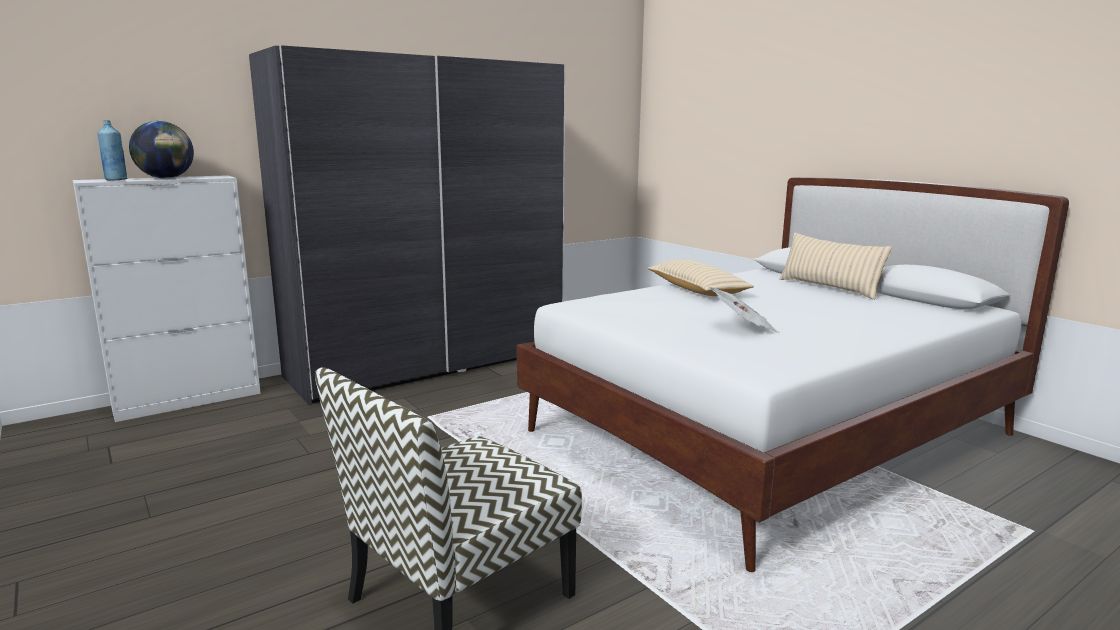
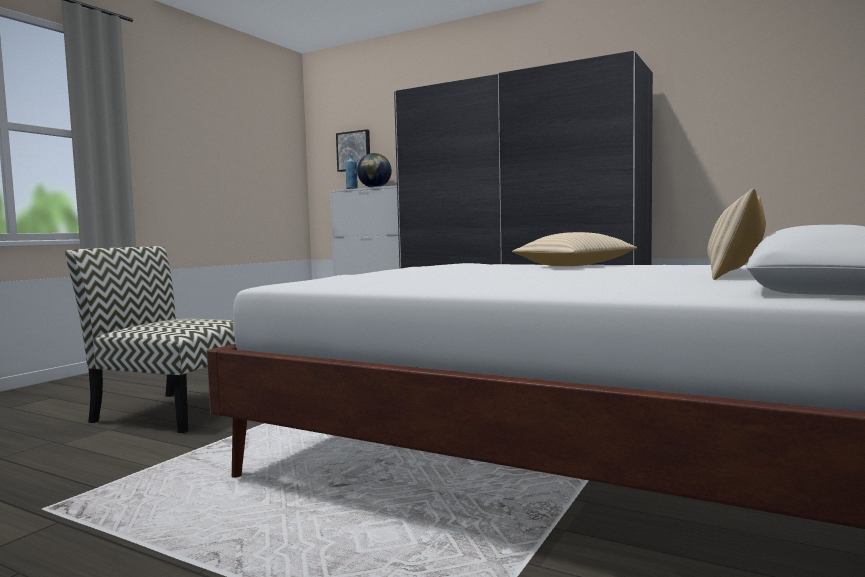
camera: 65 degrees right, 10 degrees down
(78, 107) = (354, 151): none -> picture
(743, 328) = (434, 275): newspaper -> none

